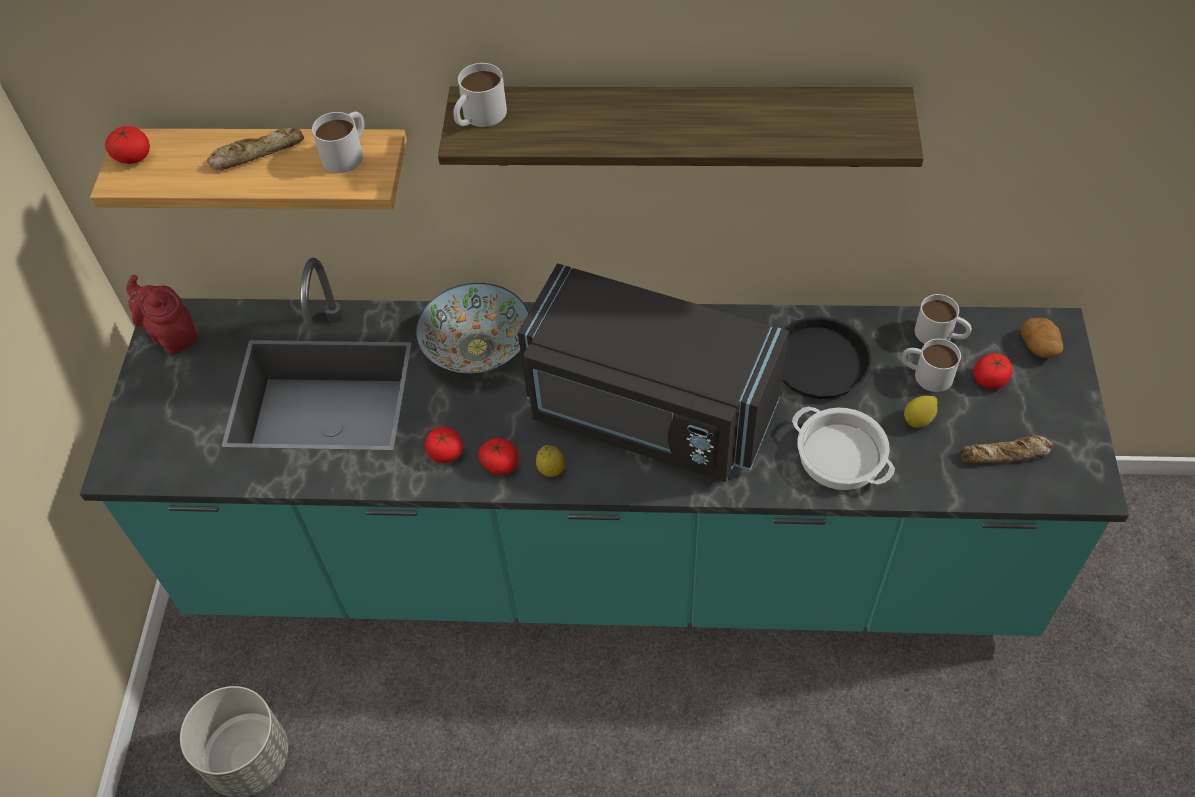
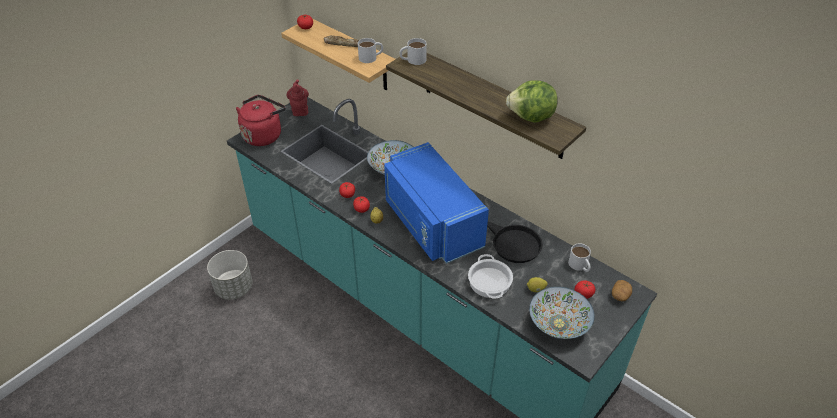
camera: 35 degrees right, 10 degrees down
(150, 433) = (263, 135): none -> red kettle
(648, 413) = (431, 224): black microwave -> blue microwave
(812, 119) = (531, 117): none -> lettuce
(926, 374) = (557, 275): white mug -> none
(1005, 455) = (559, 323): bread -> bowl

